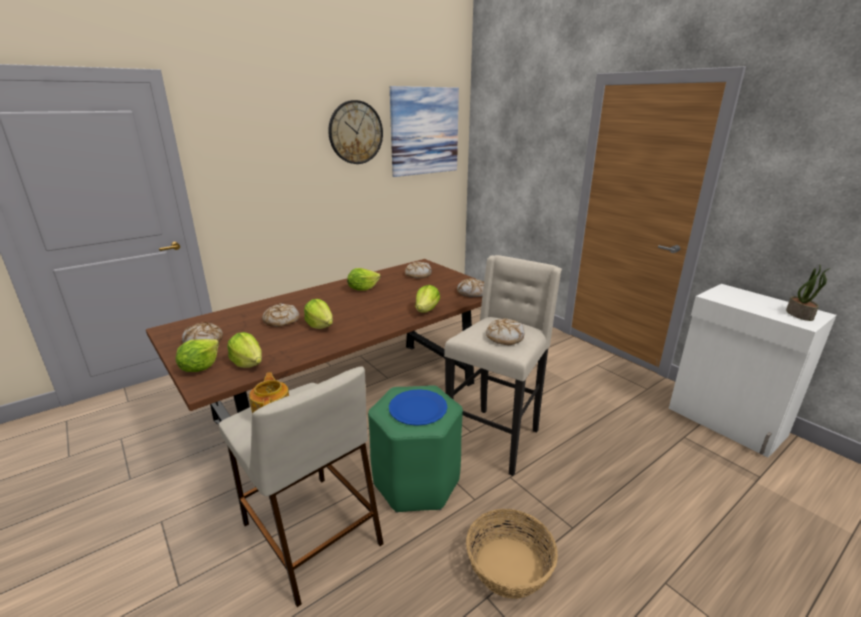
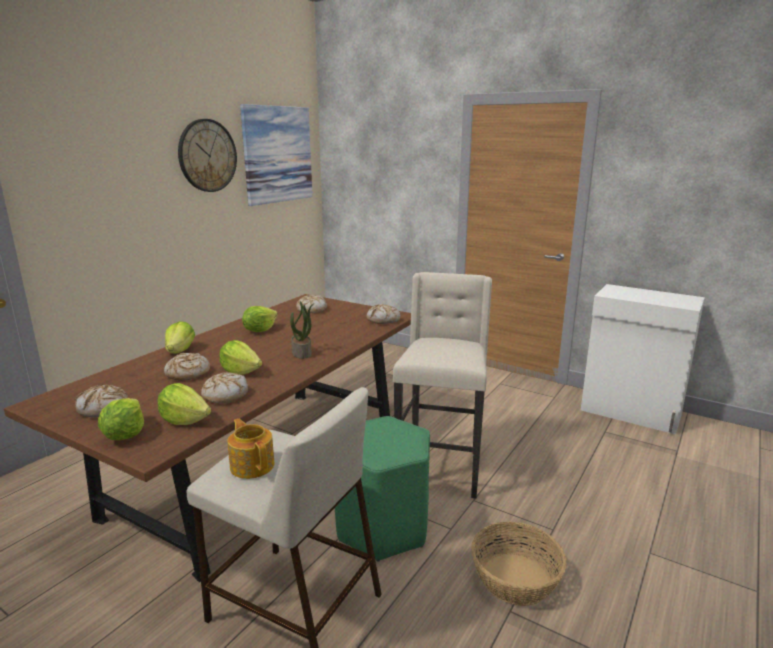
camera: 20 degrees left, 5 degrees down
(417, 408) = (386, 439): blue plate -> none
(427, 310) = (349, 341): lettuce -> lettuce (180, 351)
(504, 337) = (451, 352): bread -> bread (225, 395)
(800, 315) = (680, 300): potted plant -> potted plant (302, 353)

